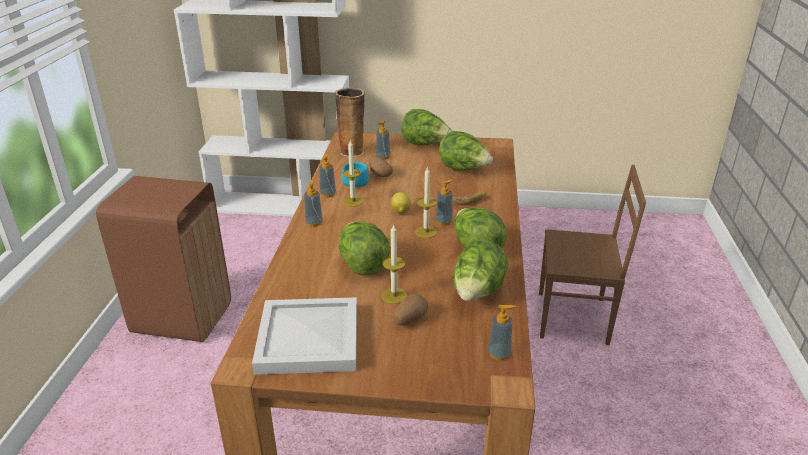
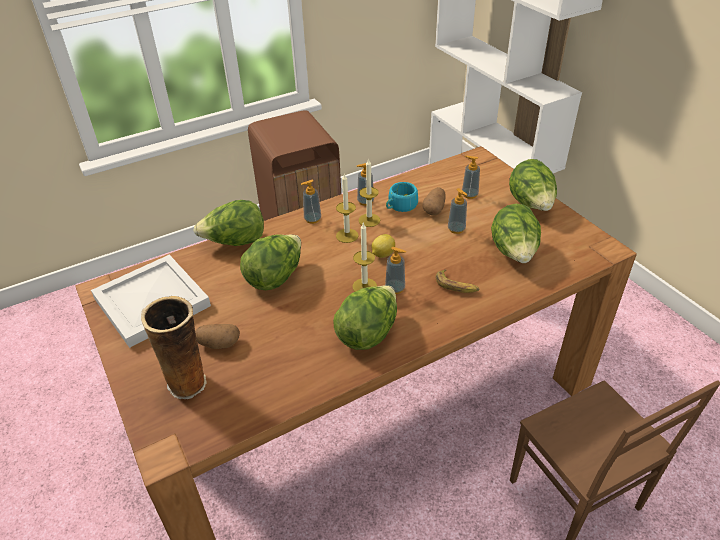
camera: 55 degrees right, 10 degrees up
(352, 151) = (456, 174): vase -> vase (189, 383)
(394, 296) = (245, 318): candle -> candle (347, 235)
(478, 294) = (291, 369): lettuce -> lettuce (235, 242)
(499, 354) = (209, 426): soap dispenser -> soap dispenser (456, 229)

